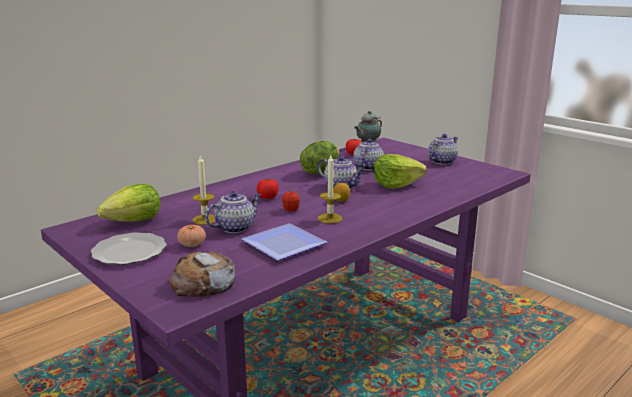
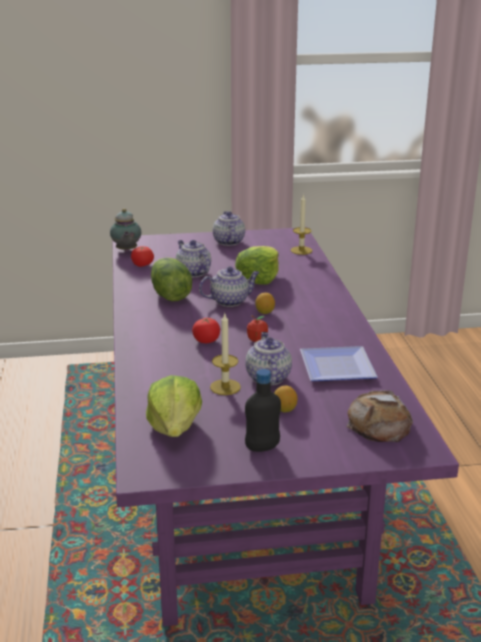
camera: 55 degrees left, 5 degrees up
(128, 252) = (262, 448): plate -> black bottle
(192, 244) = (284, 409): tomato -> lemon
(330, 218) = (301, 330): candle -> candle (301, 250)

